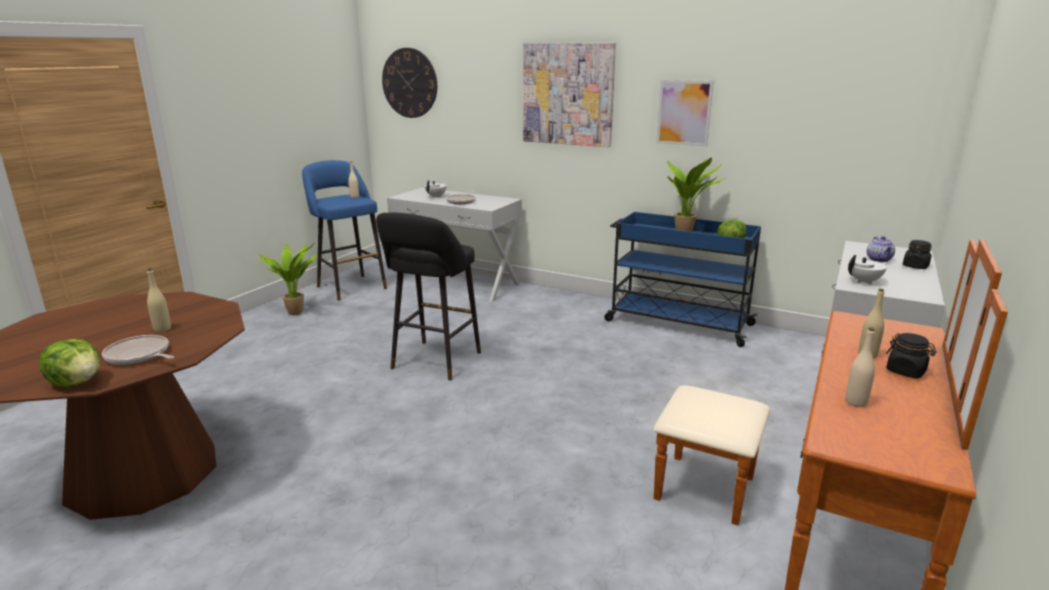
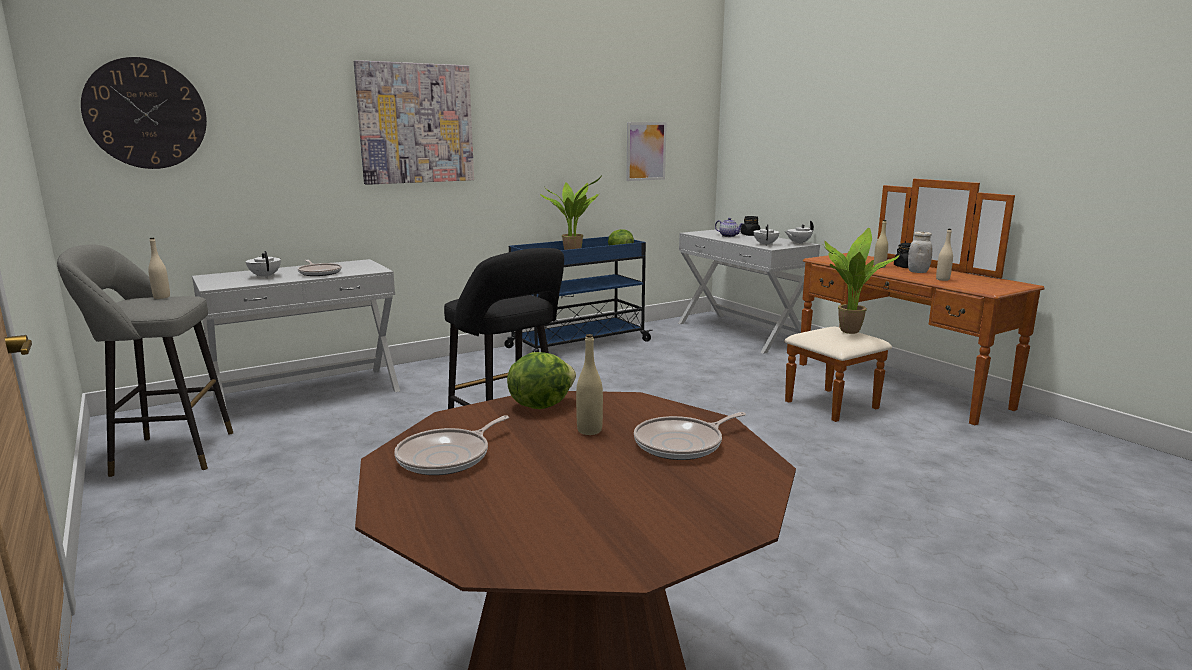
camera: 60 degrees left, 5 degrees down
(77, 382) = (749, 479): lettuce -> lettuce (540, 405)
(118, 309) = (447, 457): none -> frying pan
(297, 312) = (185, 505): potted plant -> potted plant (846, 331)
(349, 286) = (166, 454): blue stool -> grey stool
(684, 113) = (540, 138): picture -> picture (646, 151)
(882, 382) = (918, 272): none -> white jar
(917, 294) = (798, 243): none -> white teapot

